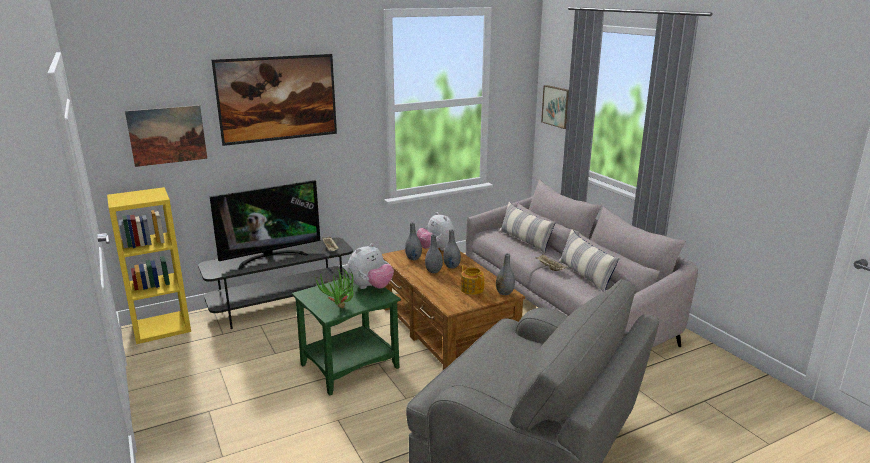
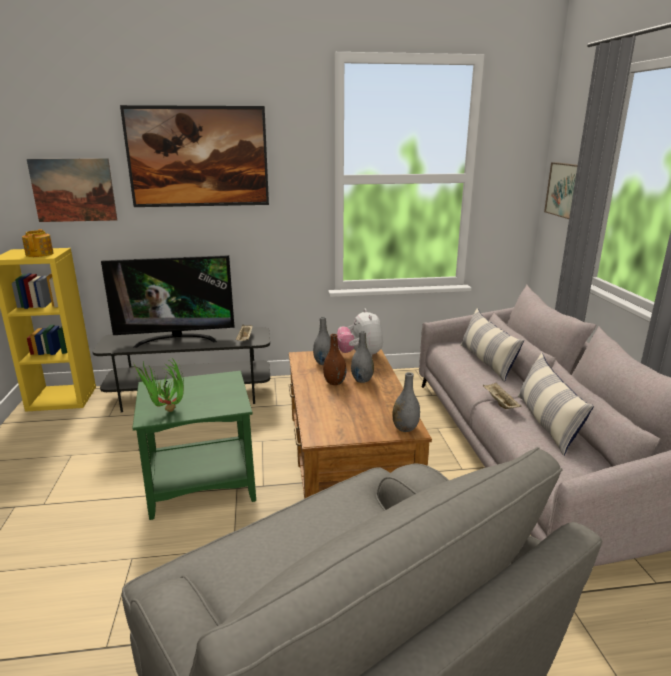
camera: 20 degrees right, 0 degrees up
(370, 287) = (230, 391): plush toy -> none
(433, 271) = (334, 382): grey vase -> brown vase
(472, 289) = (364, 415): teapot -> teapot (40, 254)

